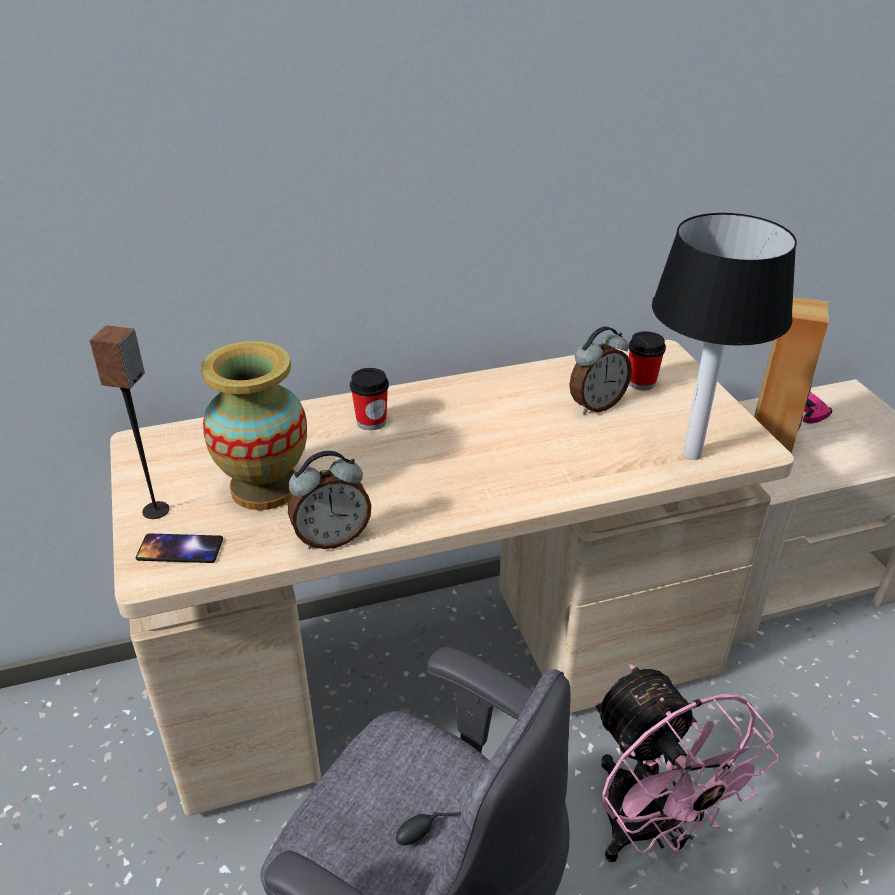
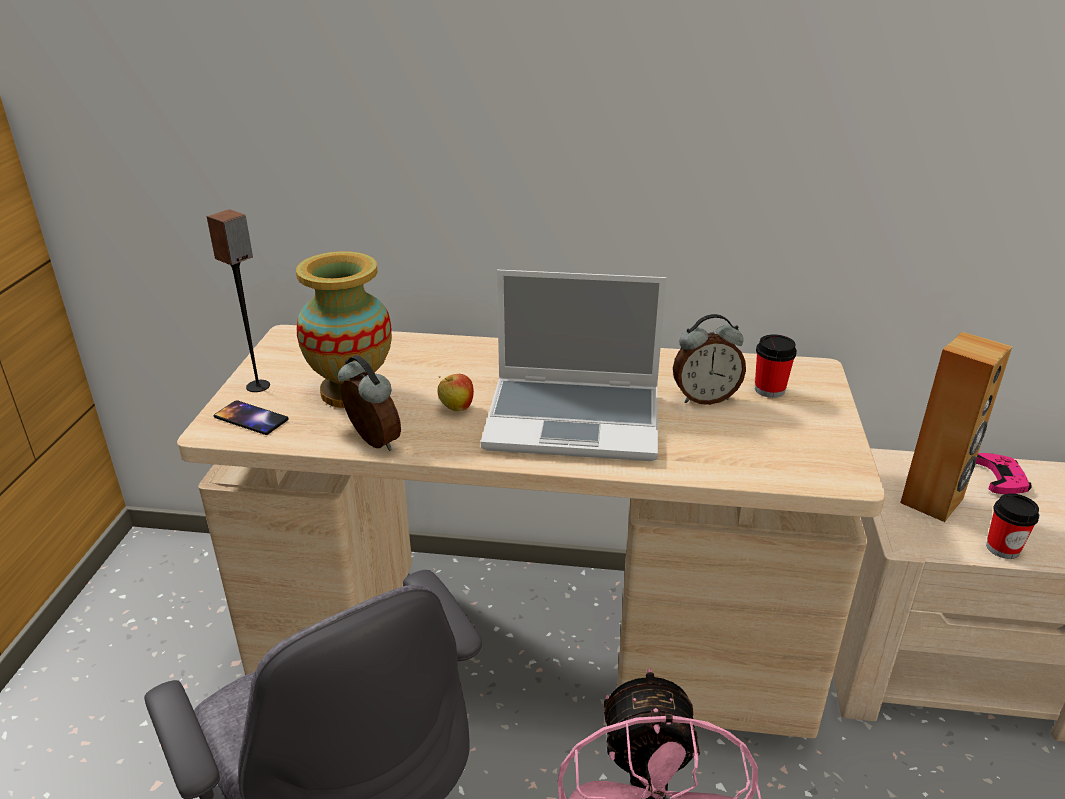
camera: 25 degrees right, 5 degrees down
(332, 538) = (372, 443): alarm clock -> alarm clock turned 135 degrees counterclockwise
(371, 421) = (482, 363): cup -> cup (1002, 548)
(385, 477) = (456, 408): none -> apple
(504, 457) = (576, 420): none -> laptop
(691, 453) = (769, 463): table lamp -> none

